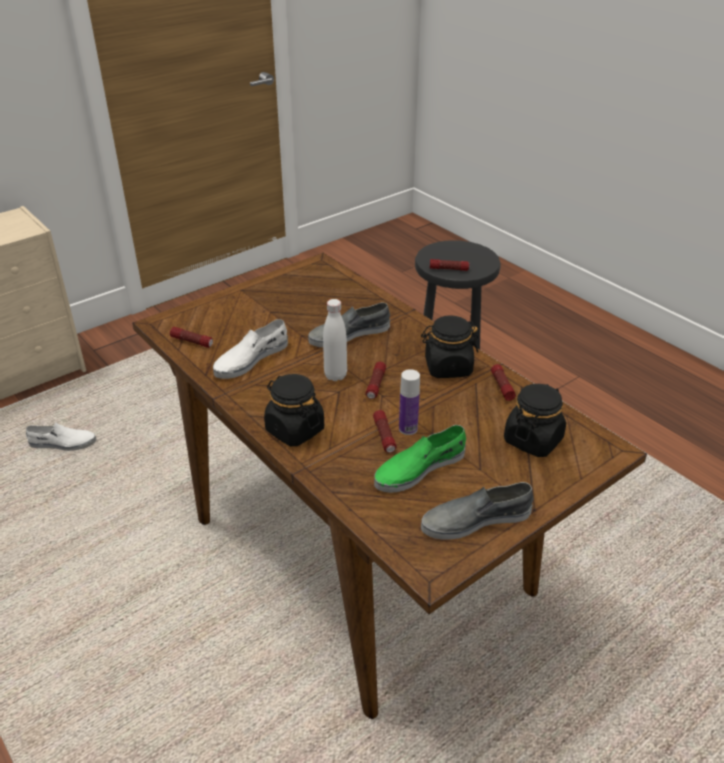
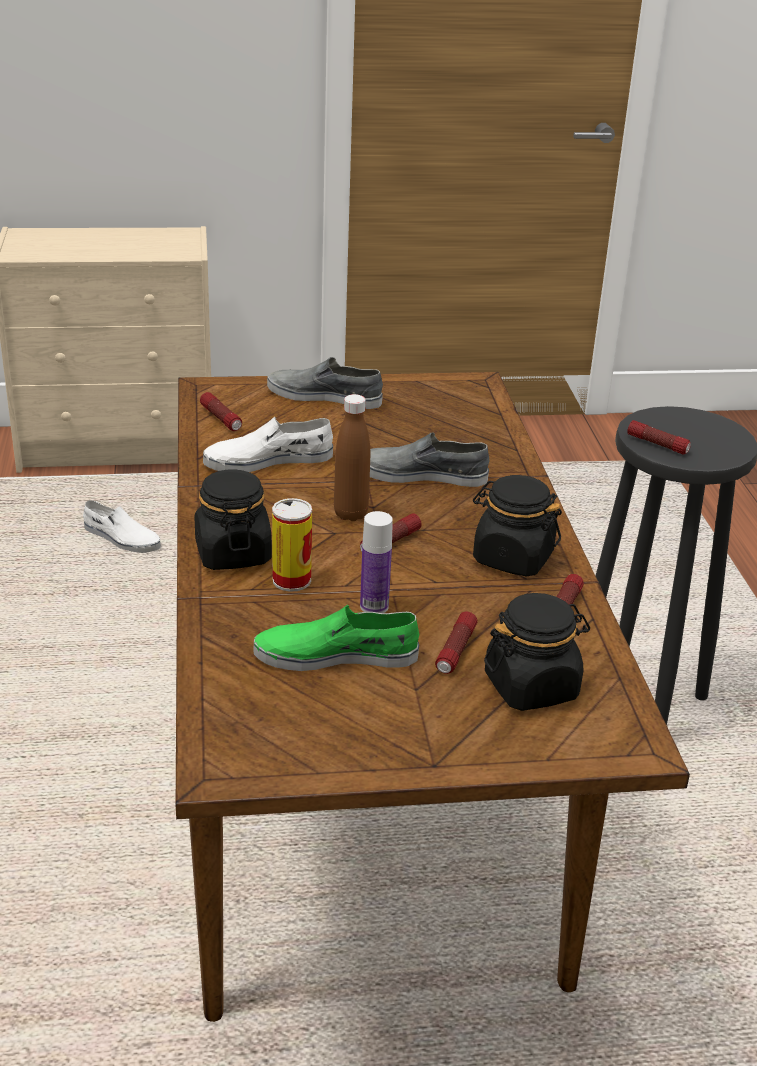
camera: 30 degrees right, 5 degrees down
(335, 375) = (350, 514): white bottle -> brown bottle
(346, 432) = (291, 580): none -> can
(384, 436) = (334, 603): flashlight -> flashlight (455, 651)
(475, 519) = (341, 741): grey shoe -> grey shoe (325, 396)

